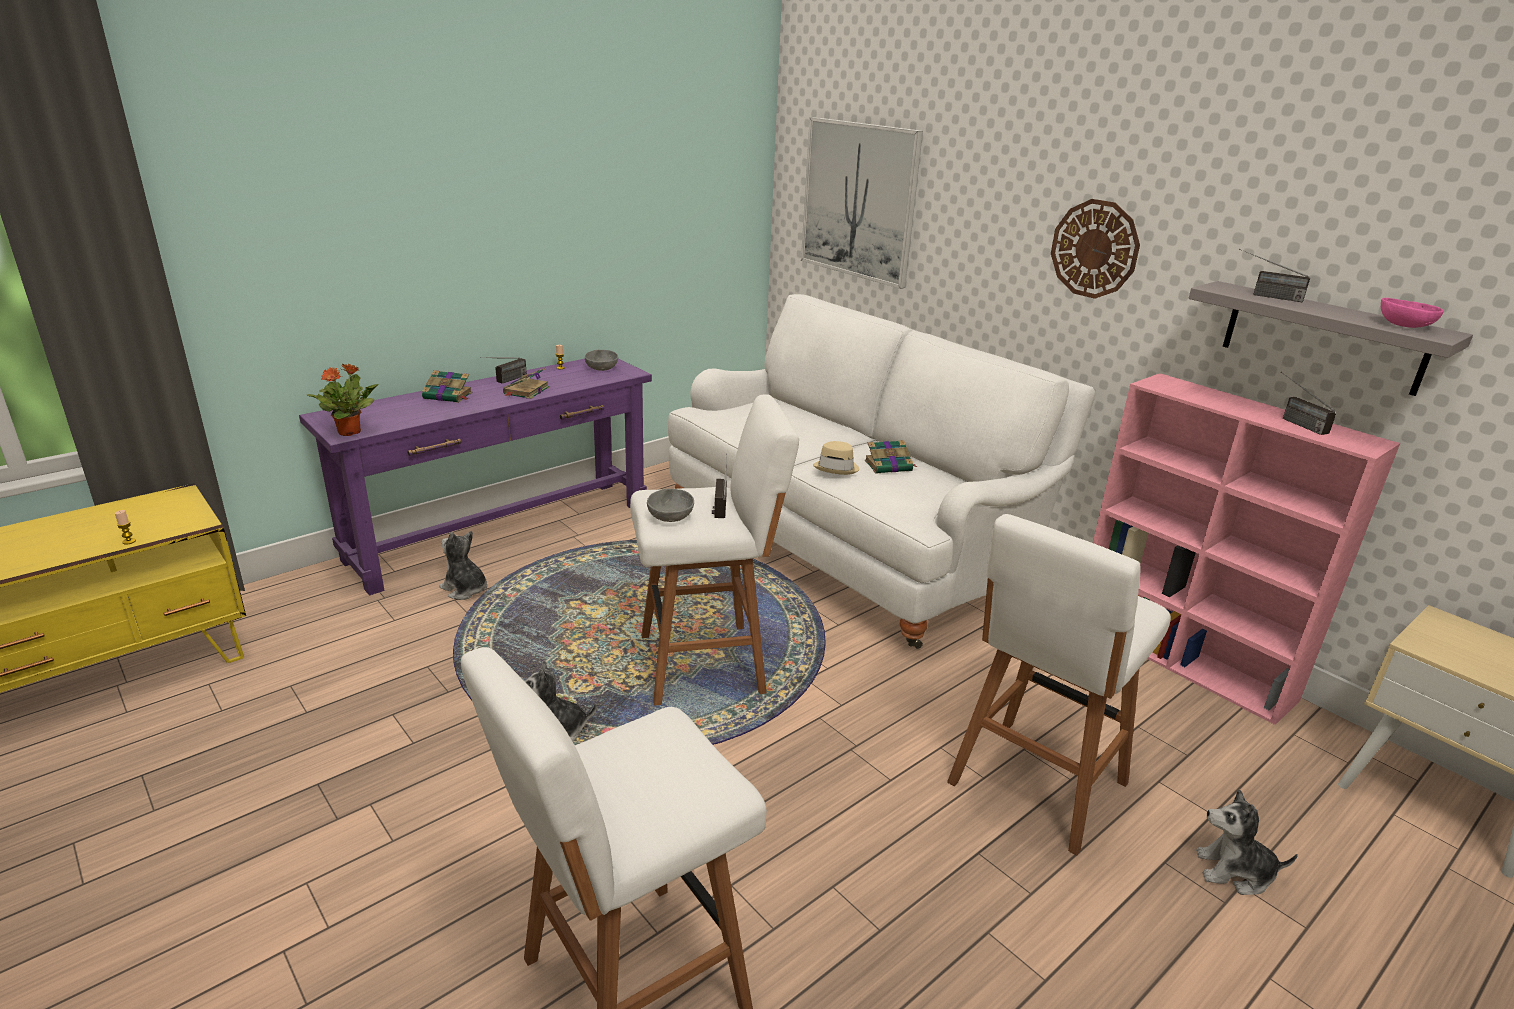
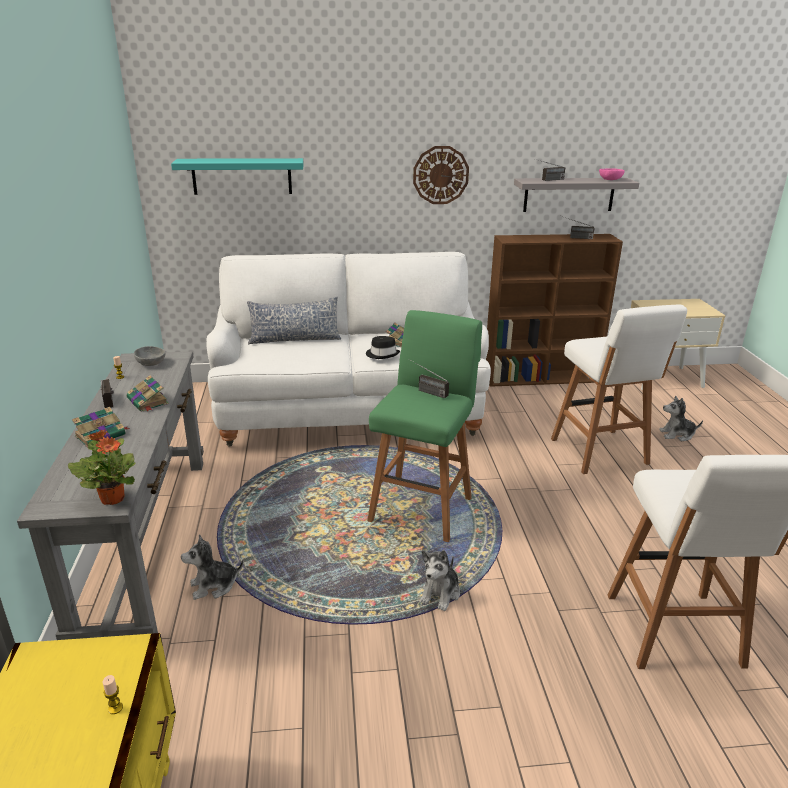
camera: 55 degrees left, 0 degrees up
(502, 532) = (147, 541): purple console table -> grey console table
(671, 517) = (431, 410): grey bowl -> none
(707, 663) = (422, 507): white stool -> green stool
(803, 416) = (294, 339): none -> pillow
(837, 468) = (382, 354): beige hat -> black hat
(859, 201) = (242, 176): picture -> turquoise shelf
(1182, 659) = (541, 378): pink bookcase -> brown bookcase
(1234, 872) = (677, 435): plush toy -> plush toy turned 45 degrees clockwise

